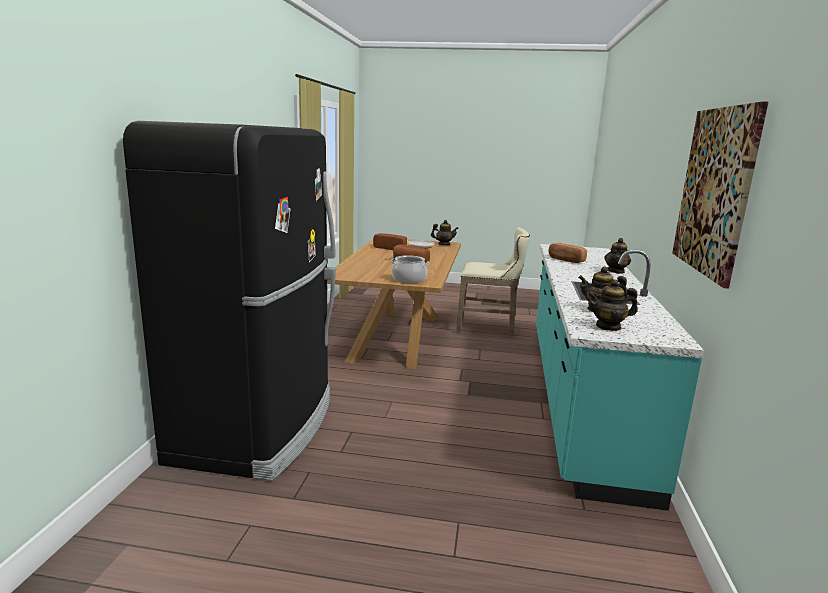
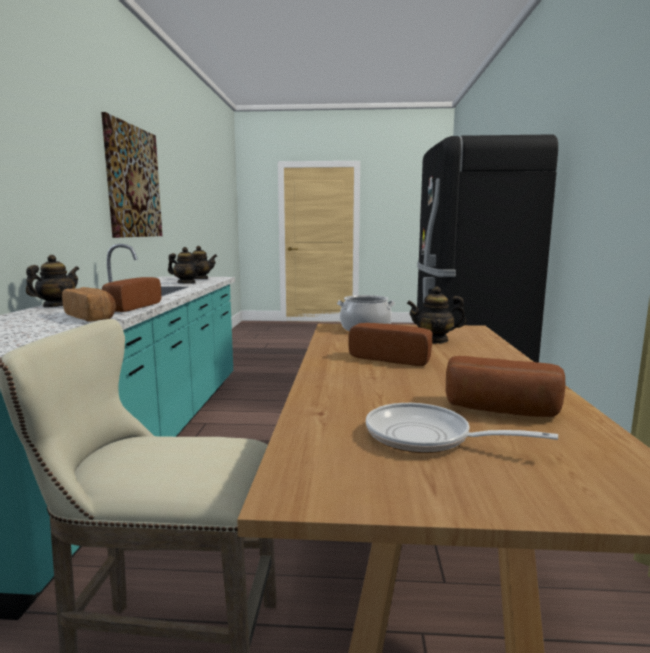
camera: 175 degrees right, 5 degrees down
(444, 244) = (330, 471): teapot -> teapot (434, 340)
(564, 267) = (130, 307): none -> bread

